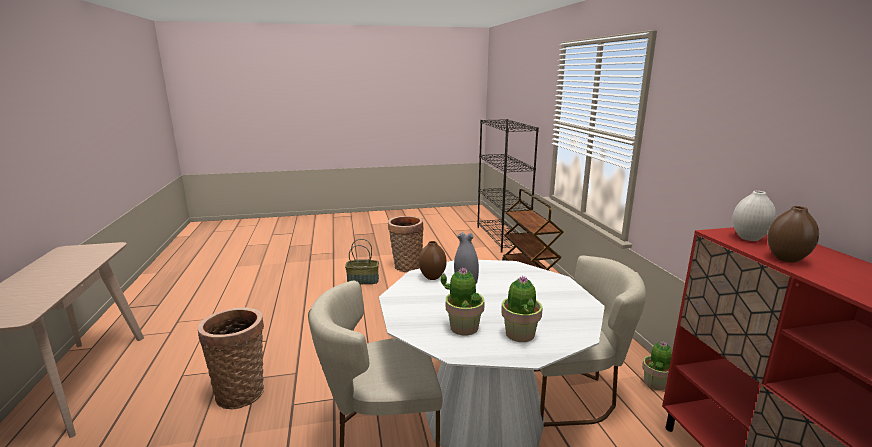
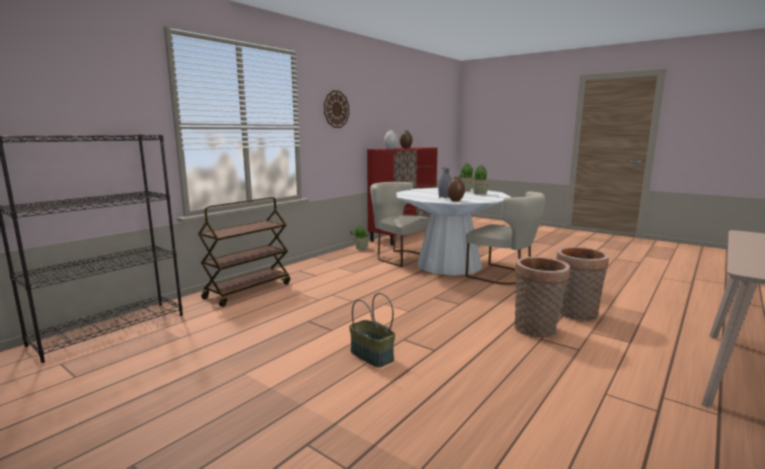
camera: 130 degrees left, 5 degrees down
(406, 267) = (294, 348): basket -> basket (536, 330)
(704, 123) = (336, 109): none -> wall clock

